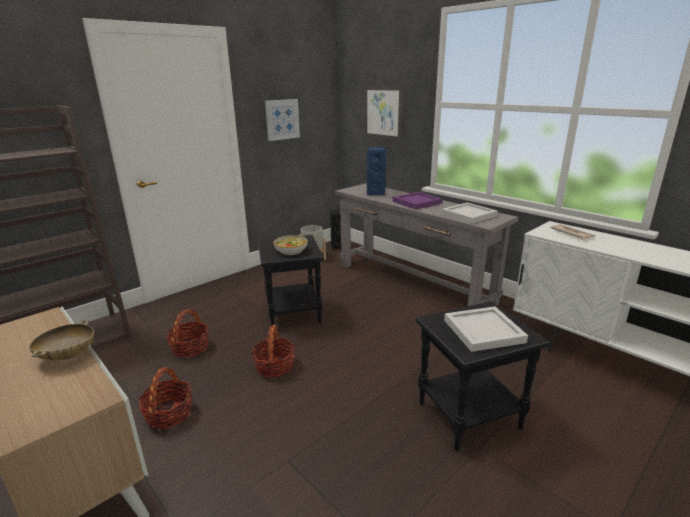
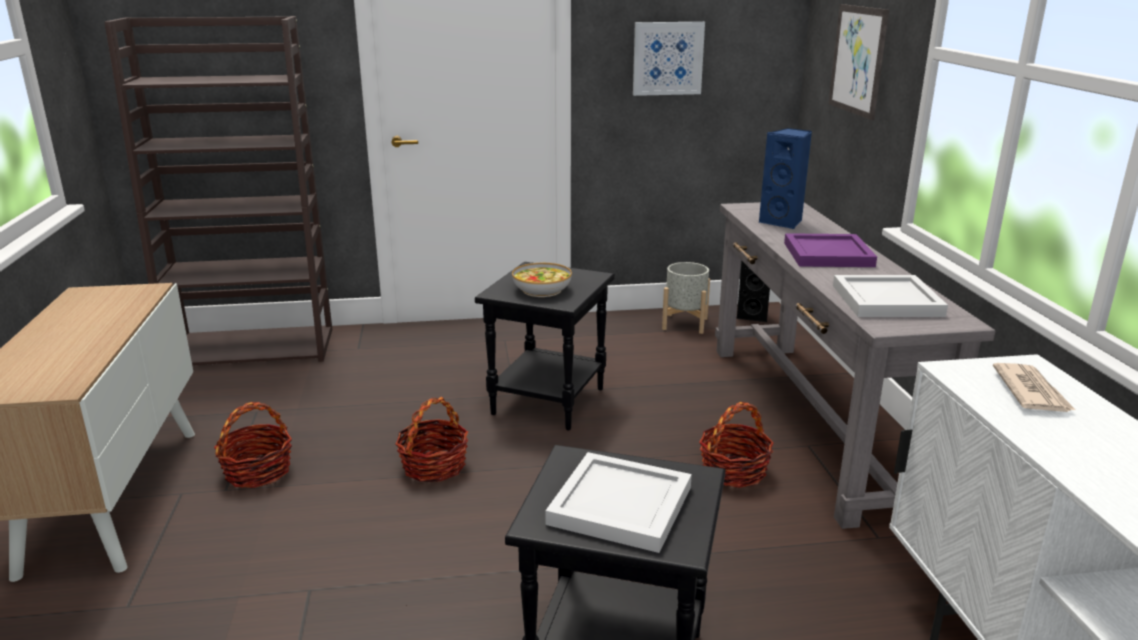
camera: 35 degrees right, 0 degrees up
(67, 355) = (104, 337): beige bowl -> none
(190, 348) = (367, 400): basket -> basket (733, 471)

